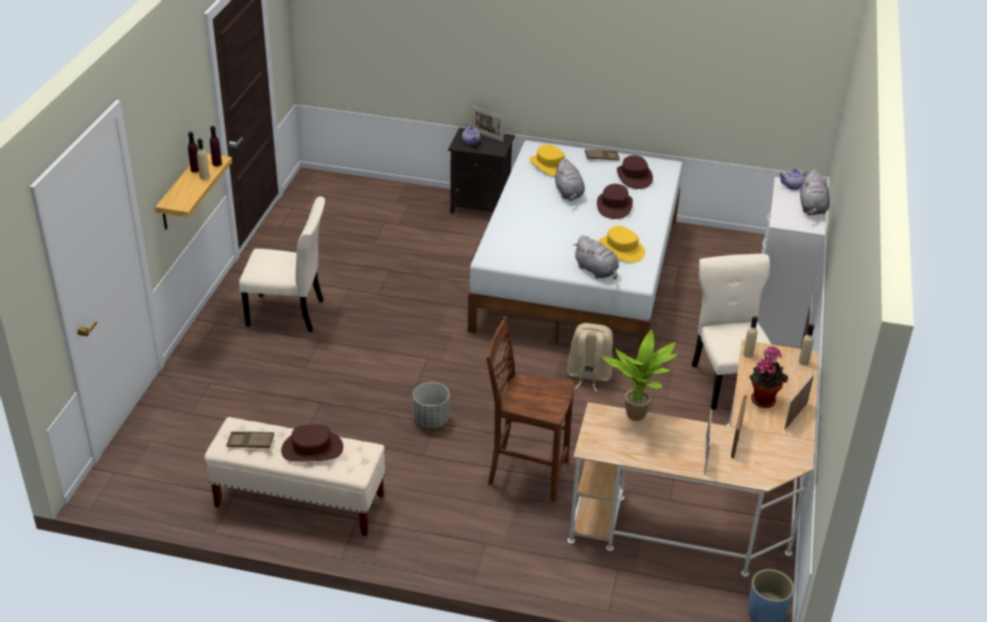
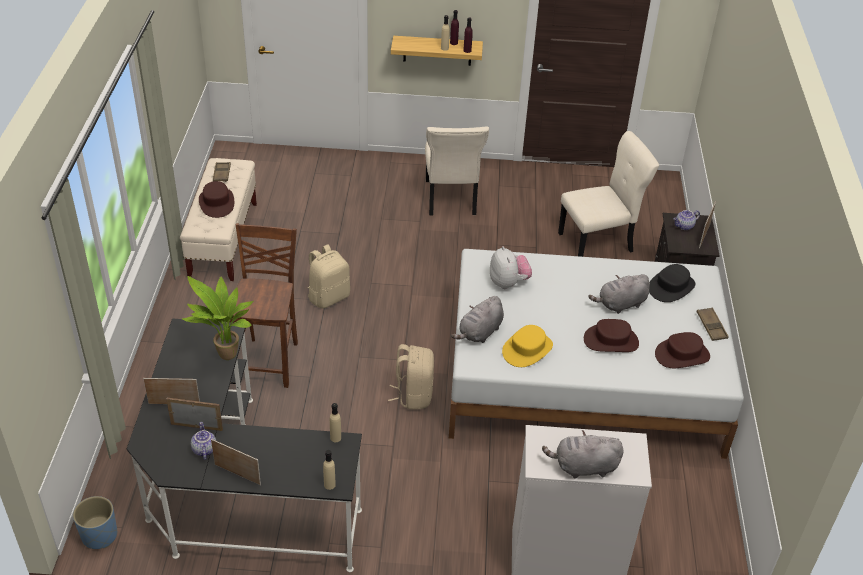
camera: 80 degrees right, 5 degrees up
(431, 420) = (328, 297): grey planter -> beige backpack
(529, 246) = (508, 283): none -> plush toy
(550, 165) = (671, 287): yellow hat -> black hat
(710, 507) = (235, 493): beige desk -> black desk
(728, 381) = (431, 509): beige chair -> beige chair (598, 242)
(763, 399) = (262, 448): potted plant -> none
(792, 186) = (628, 450): teapot -> teapot (203, 449)

